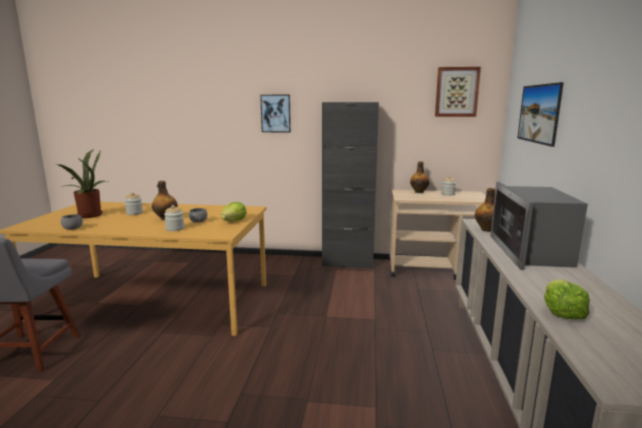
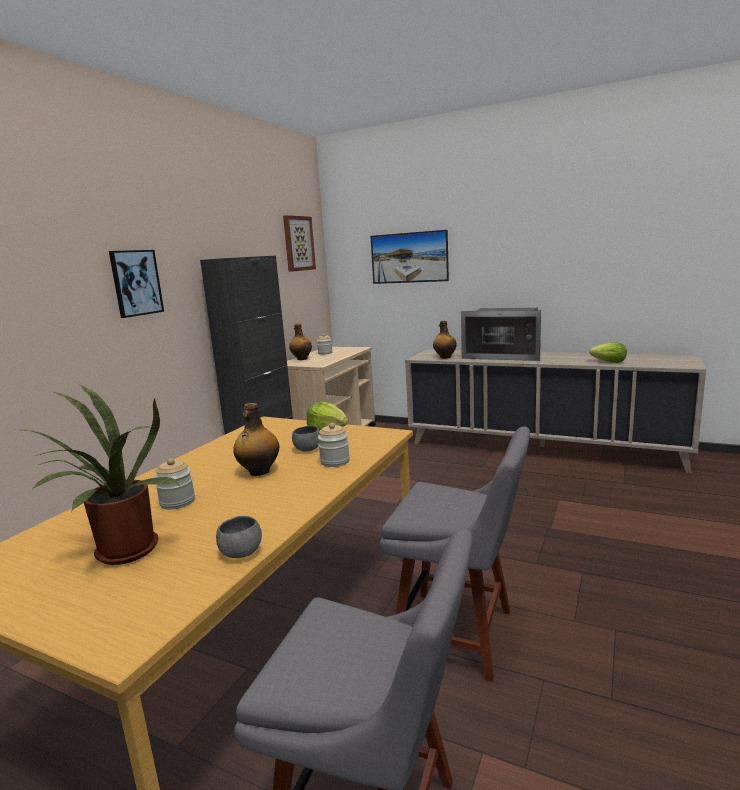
camera: 70 degrees left, 0 degrees up
(152, 363) = (460, 634): none -> grey chair

